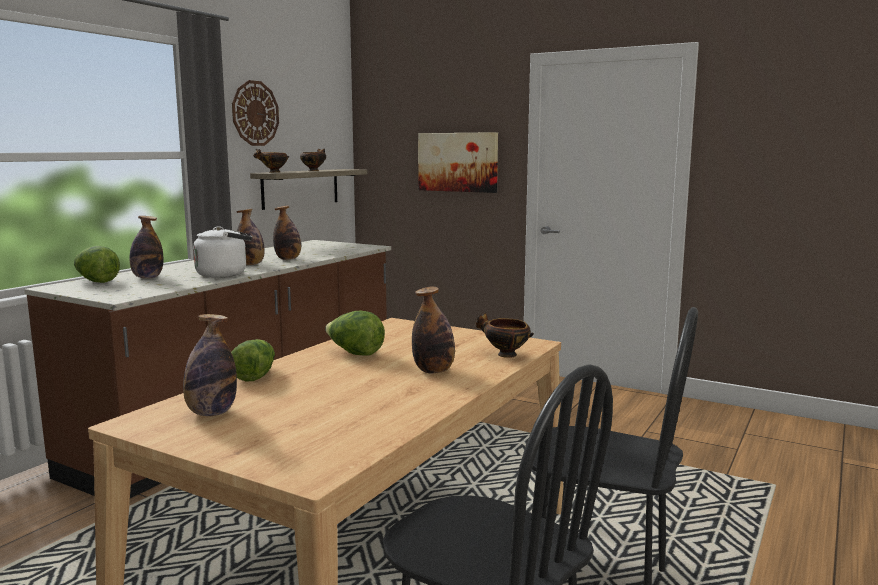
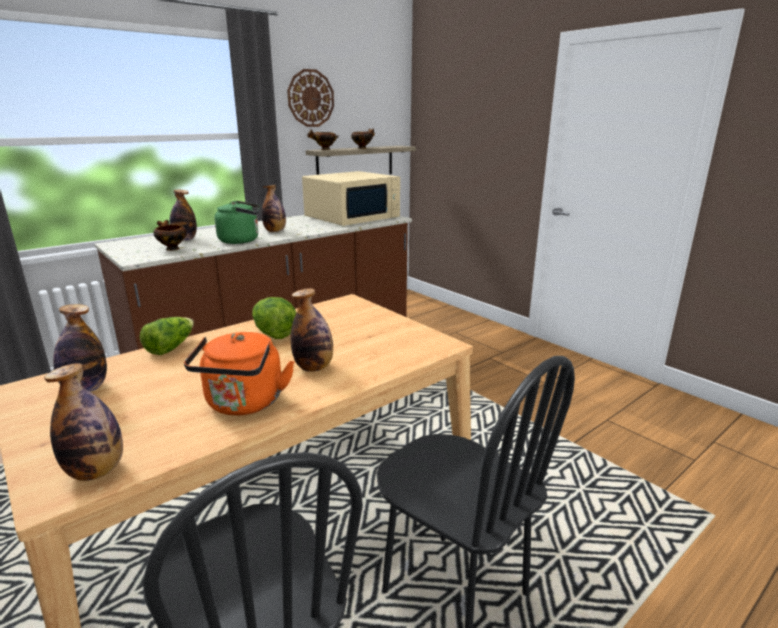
camera: 20 degrees right, 10 degrees up
(96, 282) = (147, 240): lettuce -> none
(225, 274) = (241, 240): white kettle -> green kettle
(288, 259) = (311, 227): bottle -> bottle (96, 471)
(322, 248) = (352, 217): none -> beige microwave
(403, 401) = (244, 404): none -> orange kettle
(458, 162) = (489, 142): picture -> none
(504, 355) = (400, 356): bowl -> bowl (172, 249)

